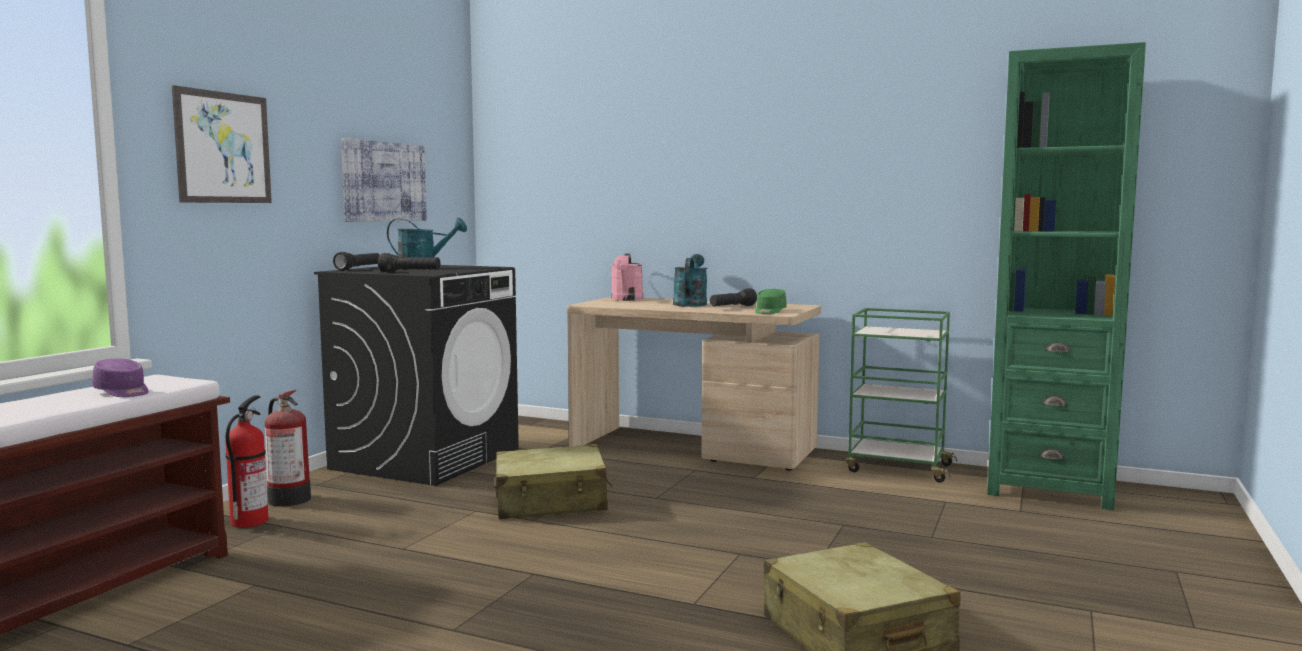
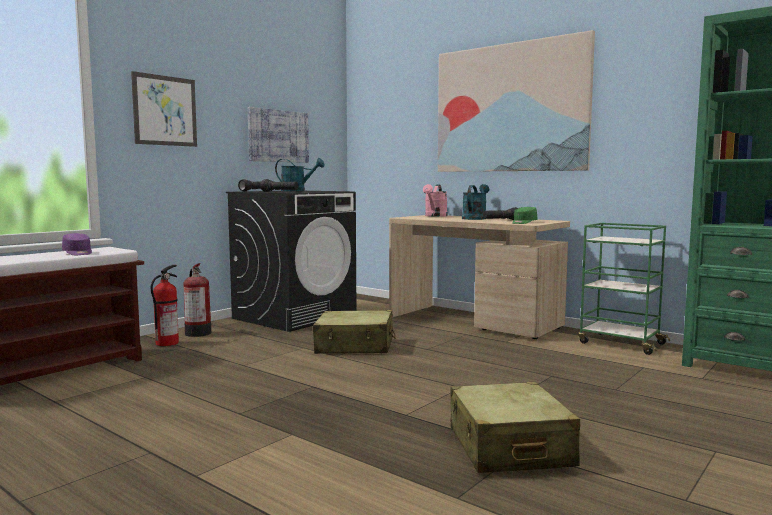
camera: 15 degrees right, 0 degrees up
(732, 149) = (510, 108): none -> picture

